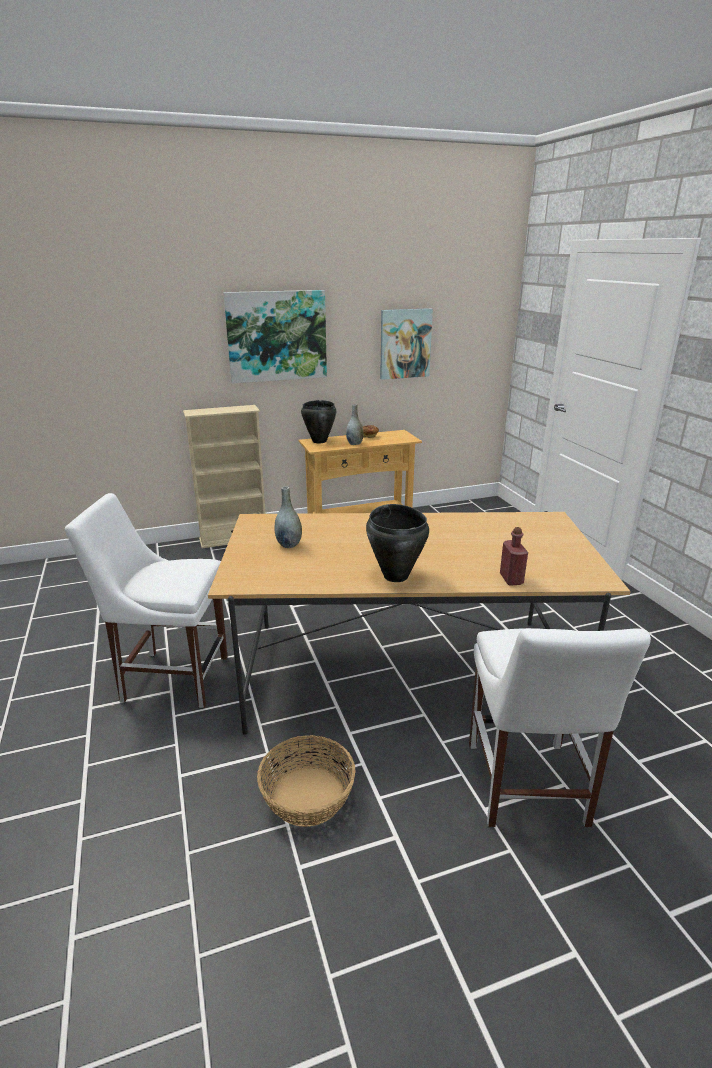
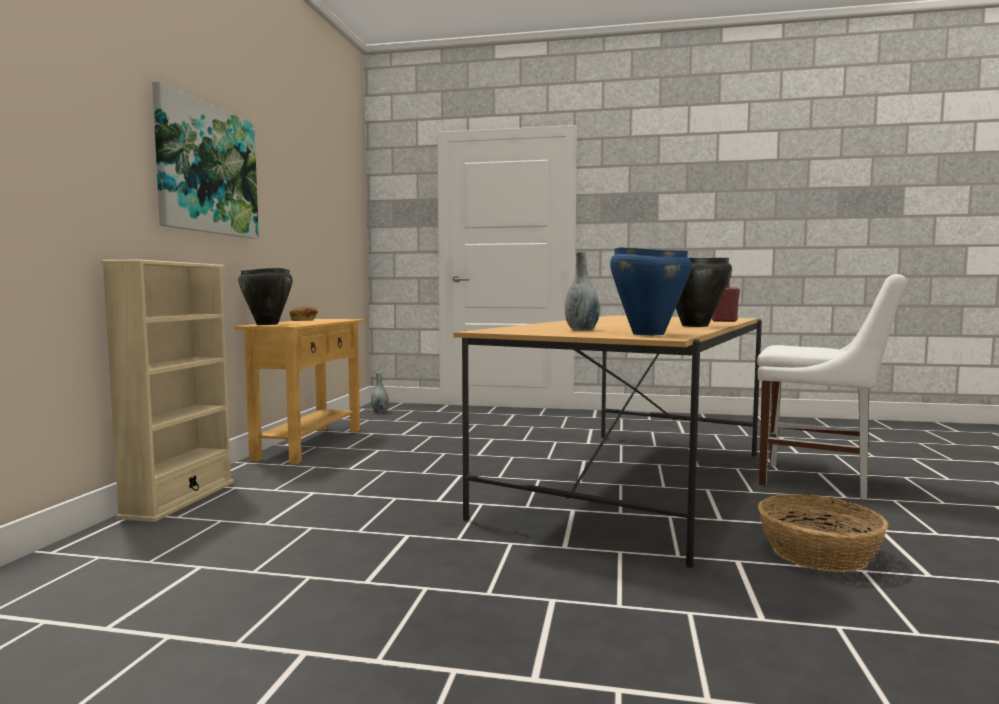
camera: 60 degrees left, 20 degrees down
(170, 677) = (516, 595): white chair -> none
(263, 573) = (647, 334): none -> blue cooking pot
(354, 443) = (313, 322): grey vase -> grey vase (380, 412)
(405, 343) = (308, 214): picture -> none

